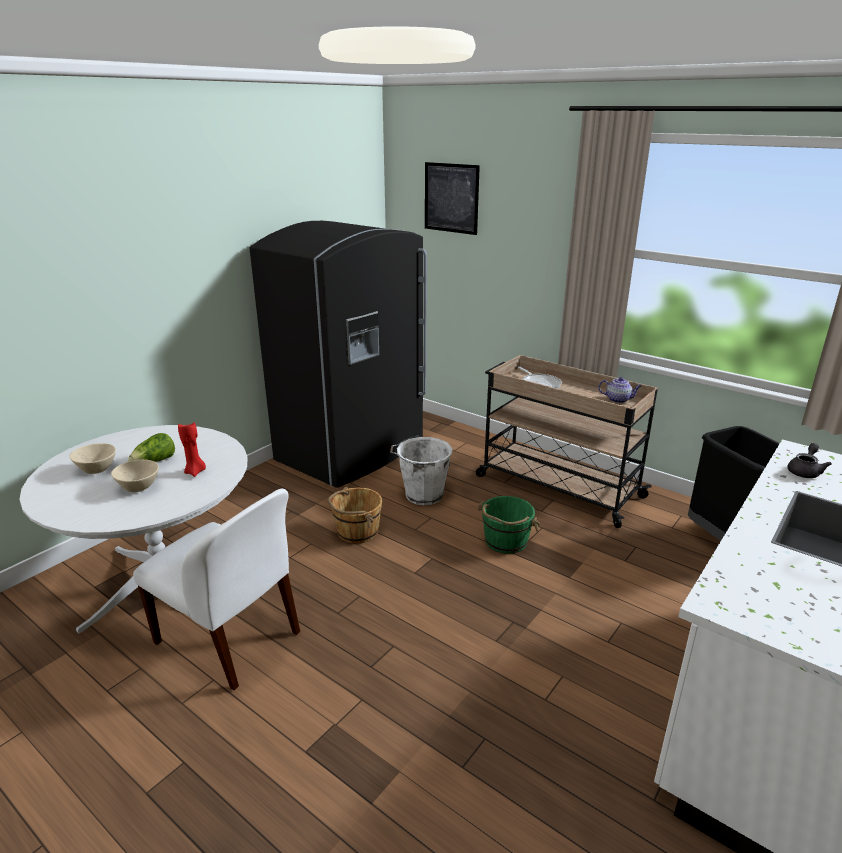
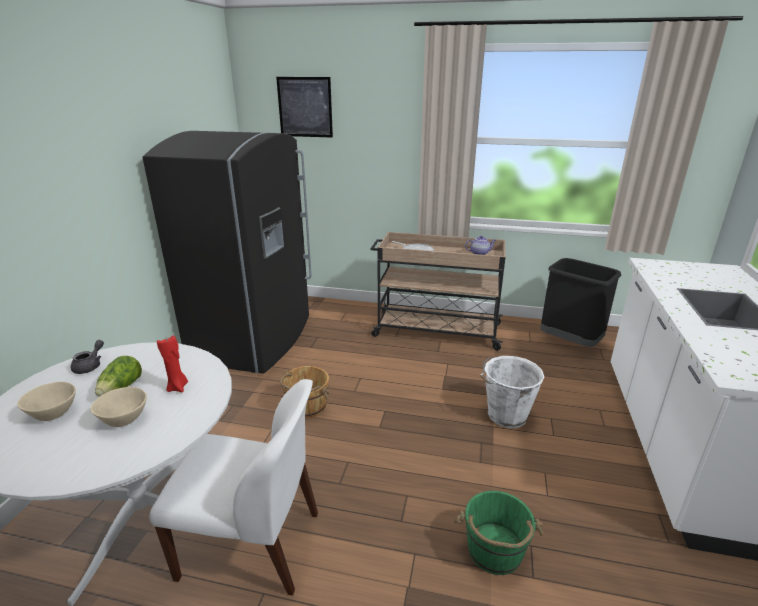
camera: 25 degrees left, 0 degrees up
(422, 495) = (340, 361): white bucket -> white bucket (505, 416)
(505, 541) = (430, 381): green bucket -> green bucket (494, 551)
(805, 471) = (666, 274): grey teapot -> grey teapot (90, 366)

